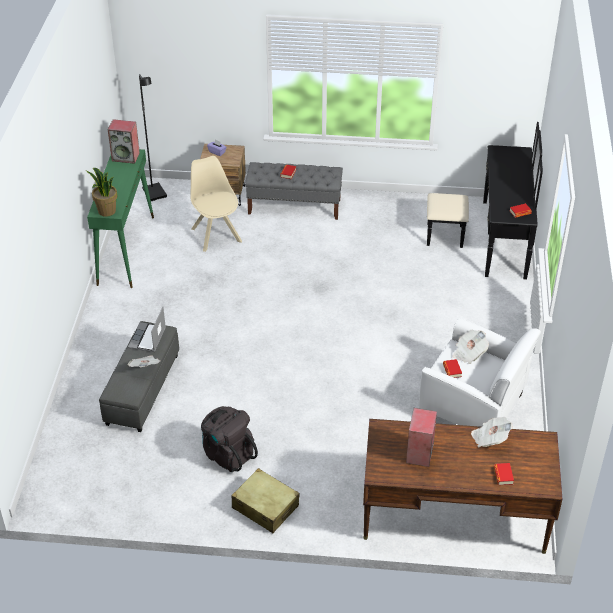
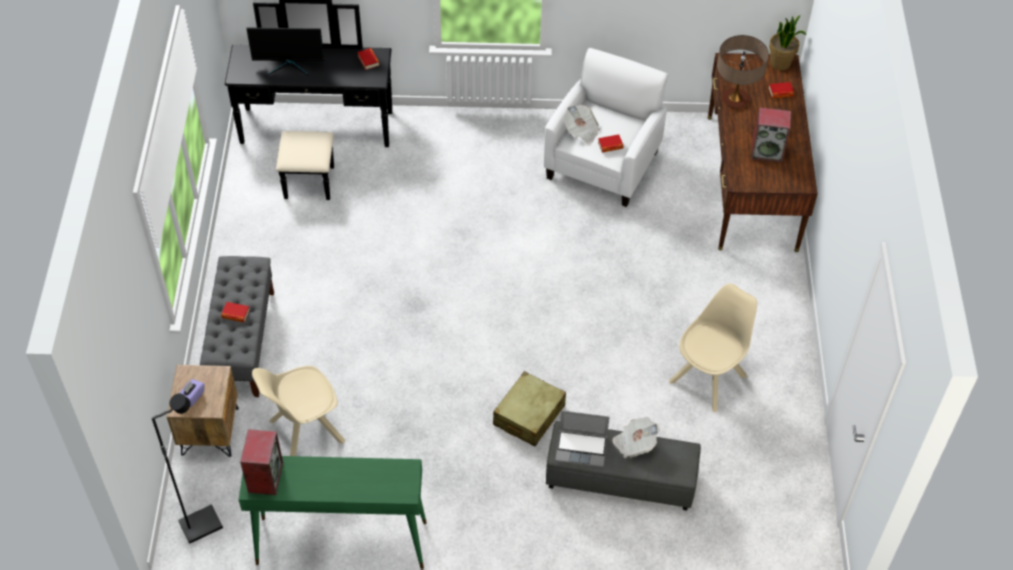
camera: 95 degrees left, 10 degrees up
(106, 211) = (404, 480): potted plant -> potted plant (780, 63)
(228, 454) = (709, 377): black backpack -> beige chair
(265, 507) = (776, 336): beige suitcase -> beige suitcase (528, 415)
(490, 438) = (735, 100): newspaper -> table lamp
(509, 173) = (289, 66): none -> monitor

